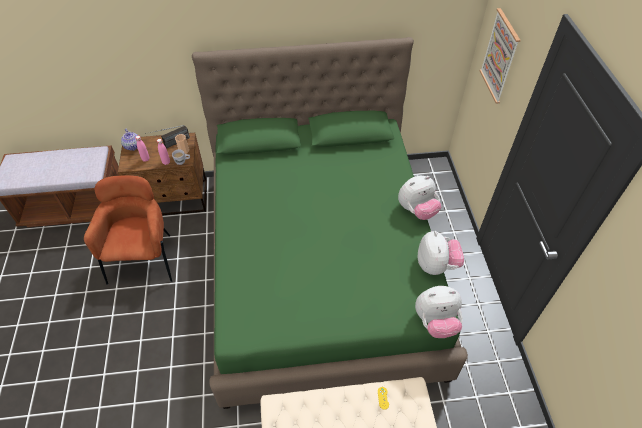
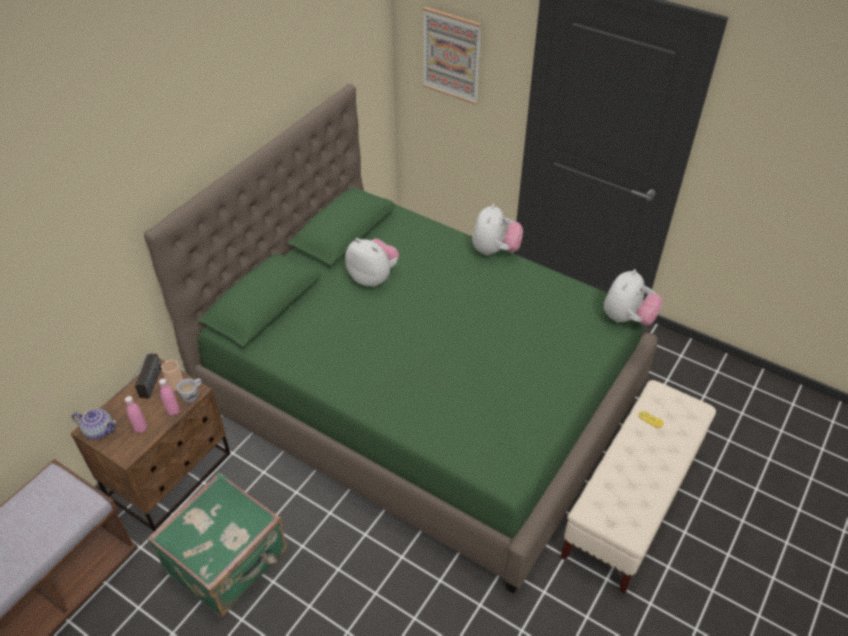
camera: 50 degrees left, 5 degrees down
(144, 259) = (228, 561): brown armchair -> green suitcase
(436, 265) = (569, 279): plush toy -> plush toy (373, 277)

